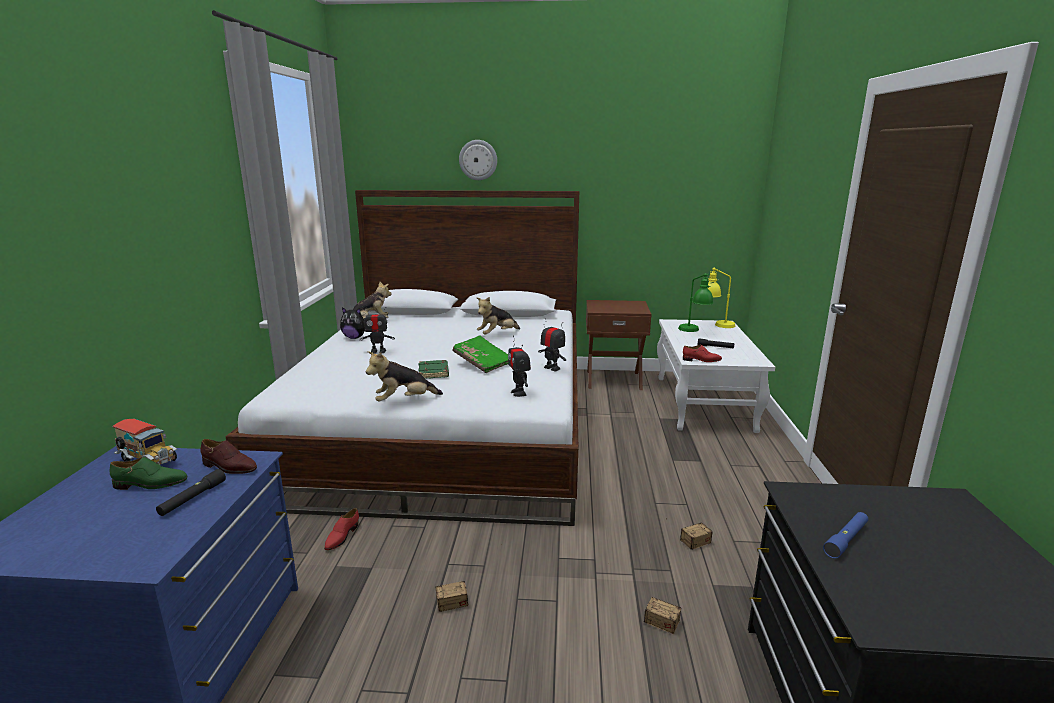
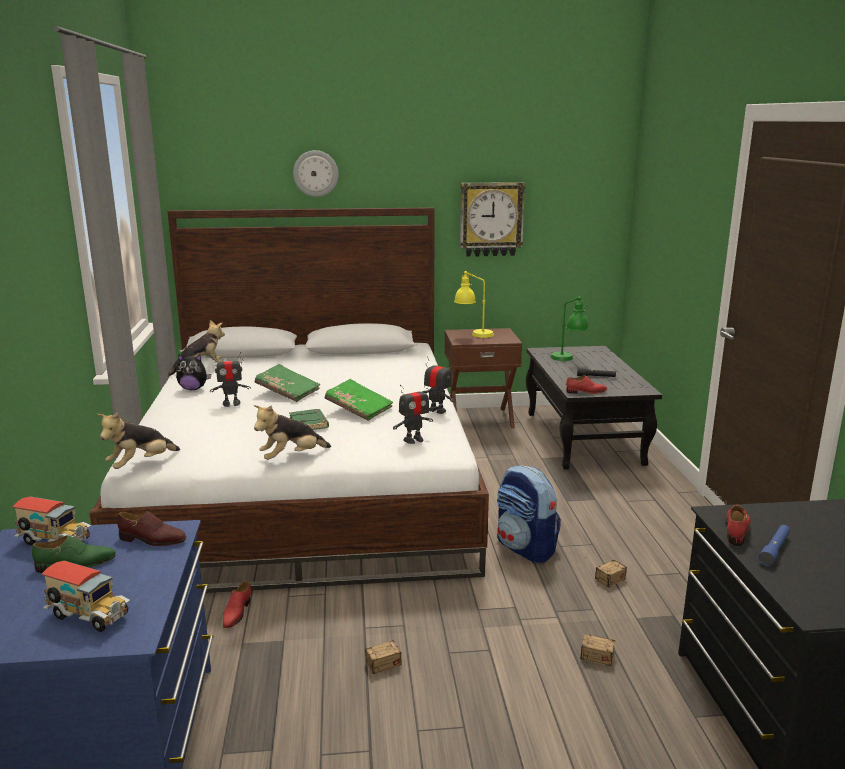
camera: 10 degrees left, 0 degrees up
(124, 538) = (88, 617): none -> toy truck
(193, 498) = (134, 573): black flashlight -> none
(429, 344) = (287, 392): none -> green book
(497, 335) = (359, 376): plush toy -> plush toy (141, 464)
(519, 393) = (413, 440): toy robot -> toy robot turned 90 degrees counterclockwise
(621, 502) = (525, 548): none -> backpack
(631, 203) = (491, 219): none -> wall clock
(703, 402) = (582, 437): white coffee table -> black coffee table
(716, 325) = (589, 352): yellow table lamp -> yellow table lamp (473, 335)
(807, 512) = (736, 529): none -> red shoe

